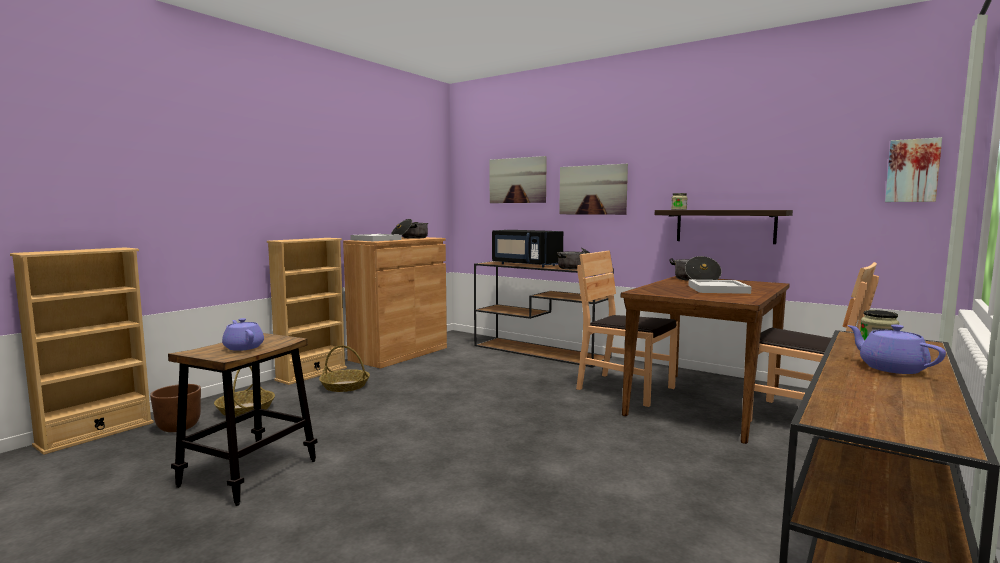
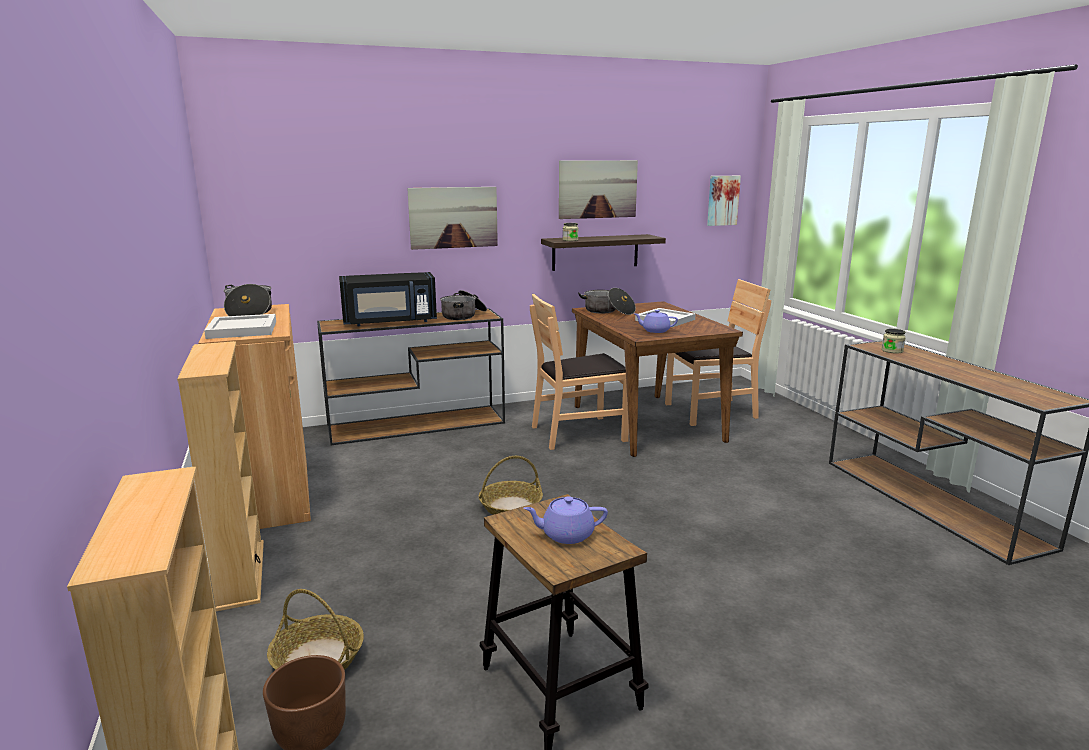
camera: 55 degrees left, 10 degrees up
(345, 386) = (342, 561): basket -> basket (511, 506)
(517, 180) = (338, 205): picture -> picture (597, 189)
(891, 368) = (946, 366): purple teapot -> purple teapot (655, 331)

